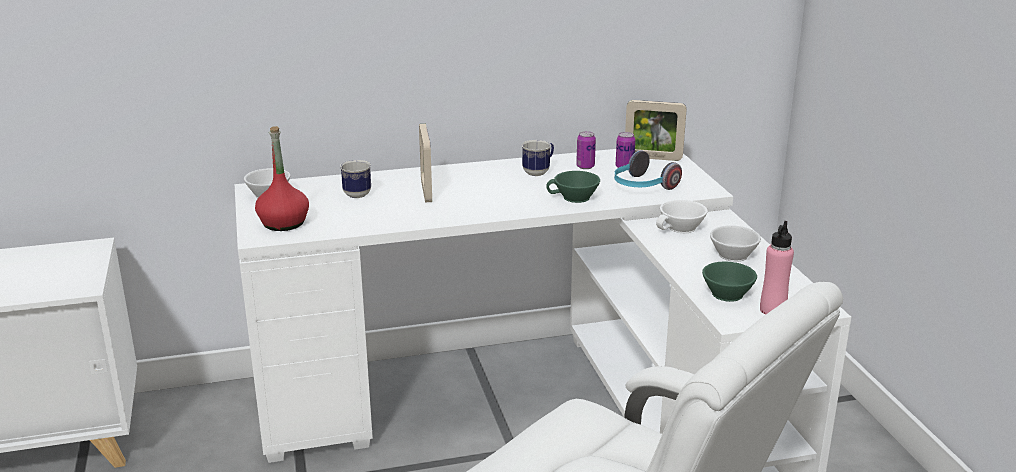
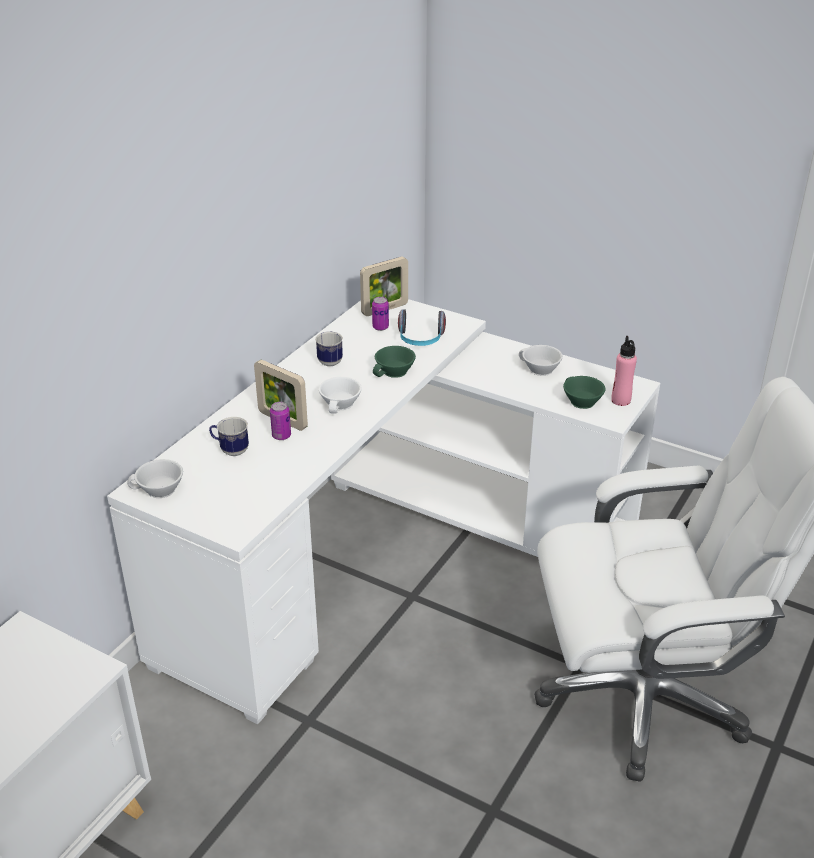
camera: 45 degrees left, 10 degrees up
(284, 223) = (229, 508): red bottle -> none
(585, 166) = (353, 339): can -> can (281, 436)
(682, 228) = (481, 363): white cup -> white cup (341, 404)

